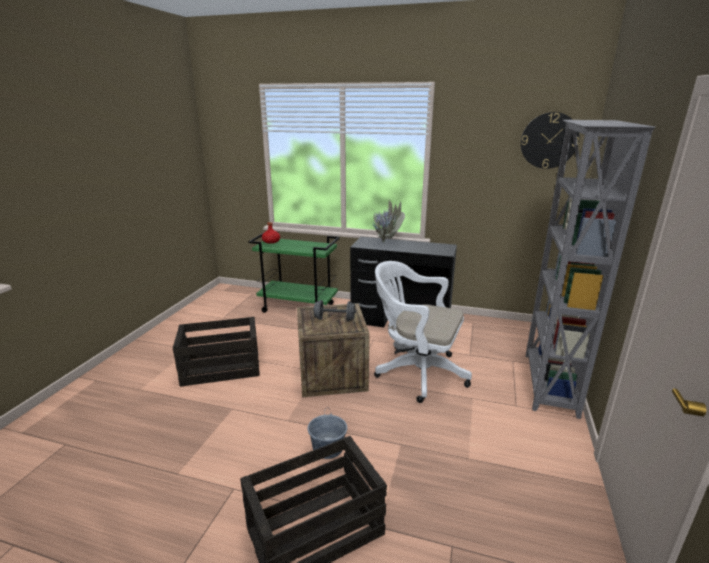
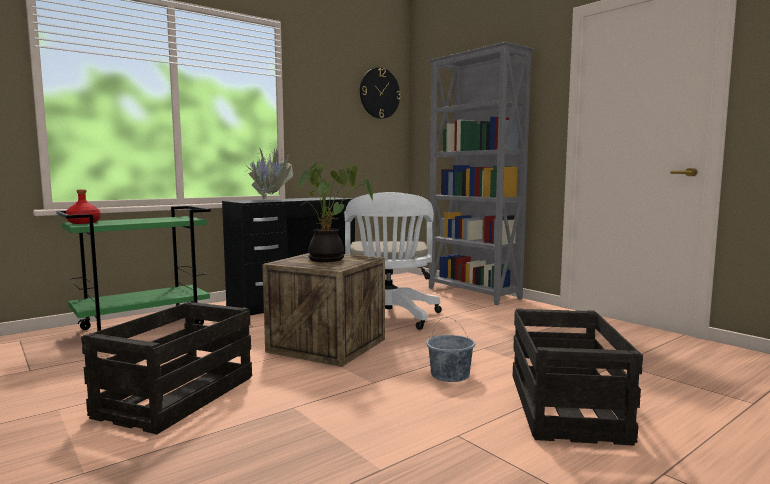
camera: 55 degrees left, 15 degrees down
(334, 319) = (329, 259): grey dumbbell -> potted plant
(416, 372) = (388, 318): white office chair -> white office chair turned 60 degrees counterclockwise

